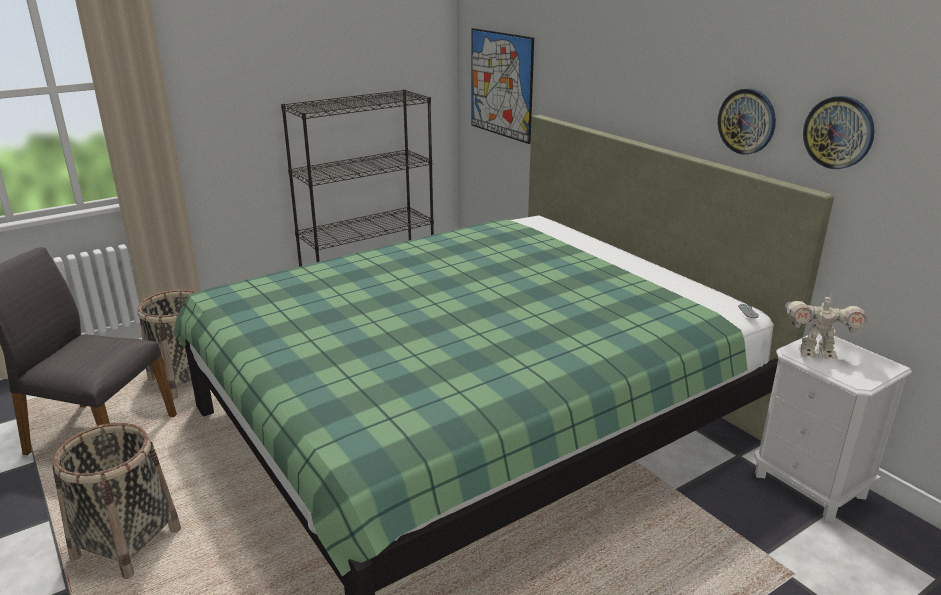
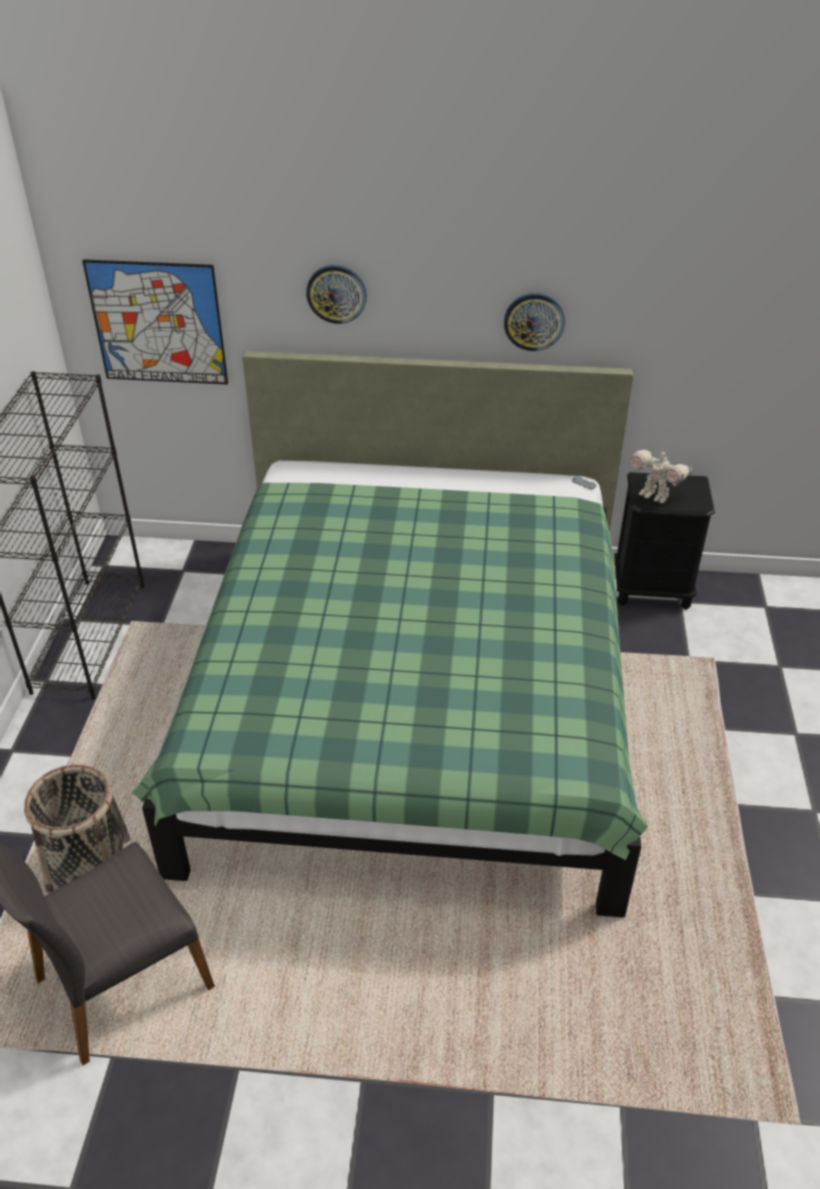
camera: 50 degrees left, 15 degrees up
(127, 543) = (338, 1014): basket -> none
(810, 485) = (652, 589): white nightstand -> black nightstand
(816, 353) = (654, 495): toy robot -> toy robot turned 75 degrees clockwise
(838, 132) = (626, 319): wall clock -> wall clock (336, 293)

